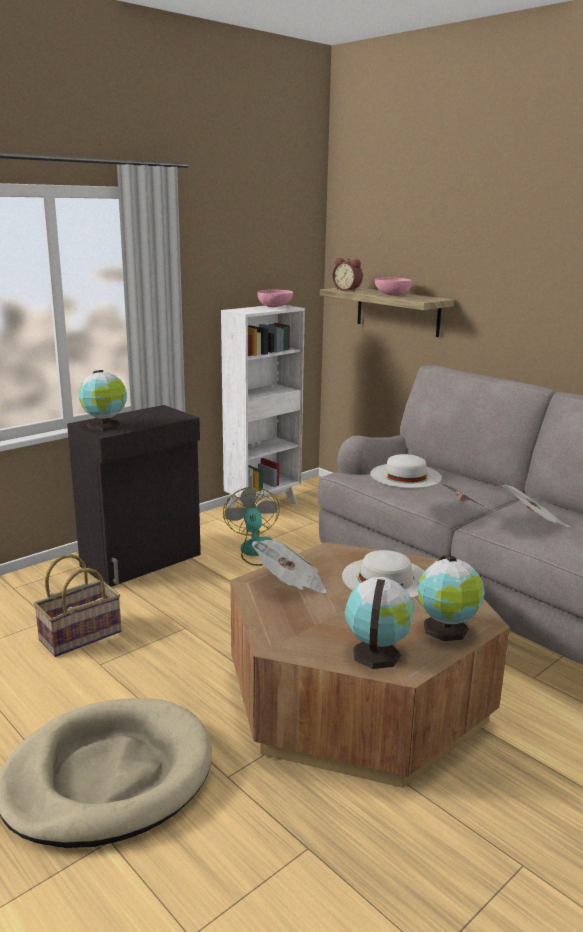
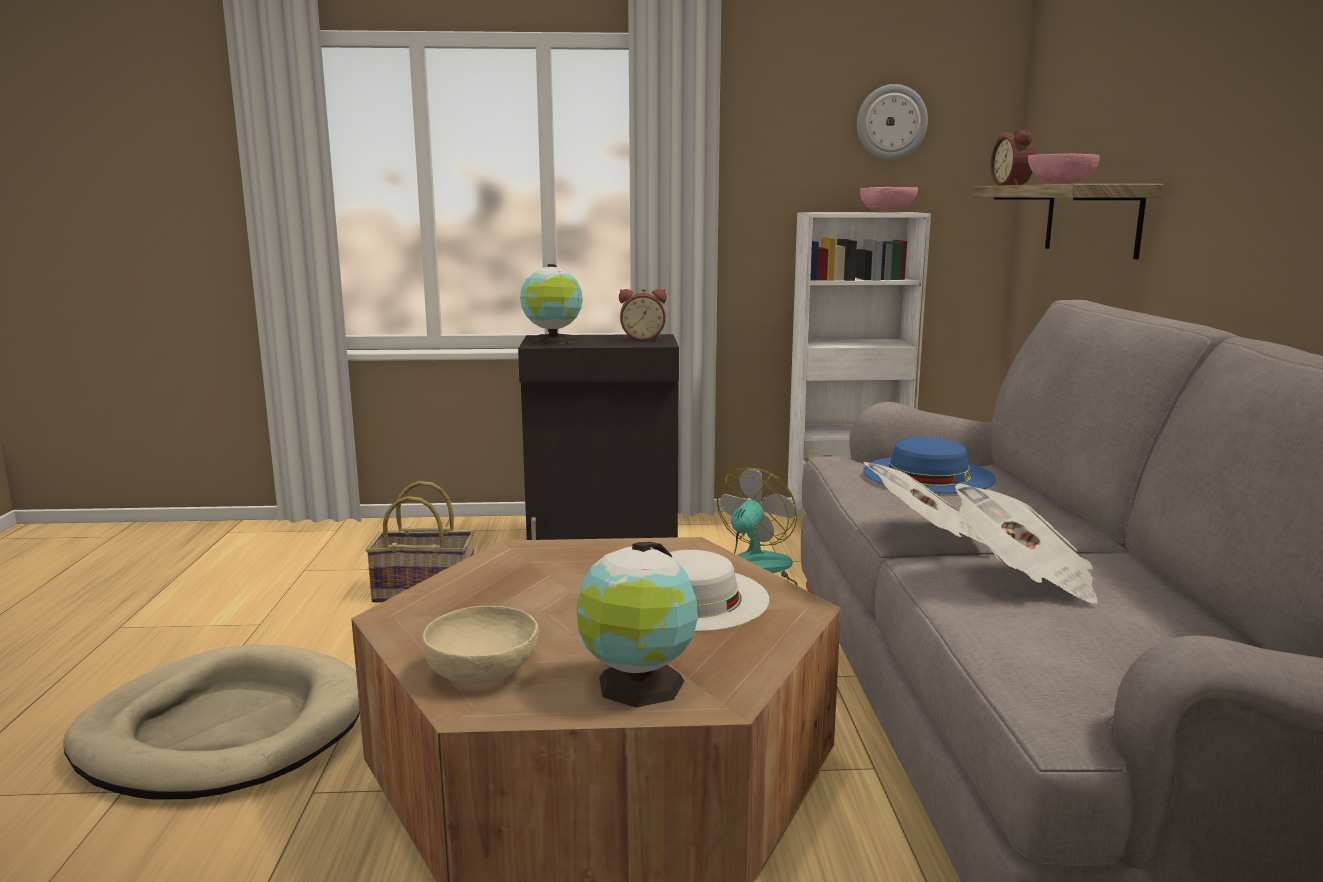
camera: 40 degrees right, 5 degrees down
(158, 413) = (642, 338): none -> alarm clock
(263, 247) = (891, 122): none -> wall clock
(290, 584) = (553, 565): newspaper -> none
(376, 653) = (483, 672): globe -> beige bowl
(405, 475) = (928, 474): white hat -> blue hat

